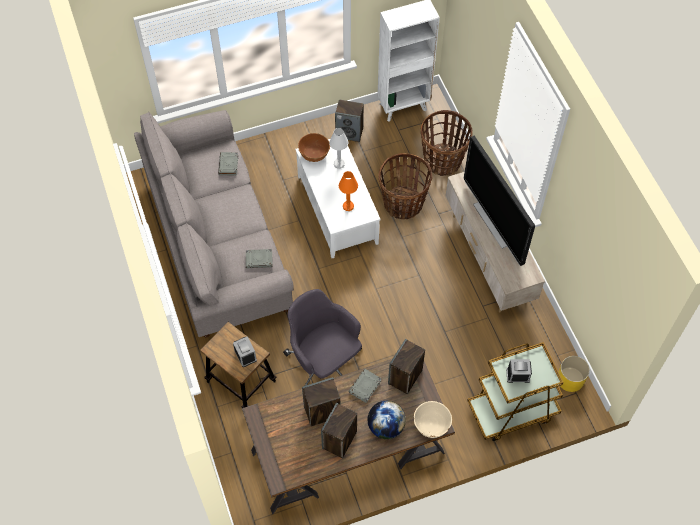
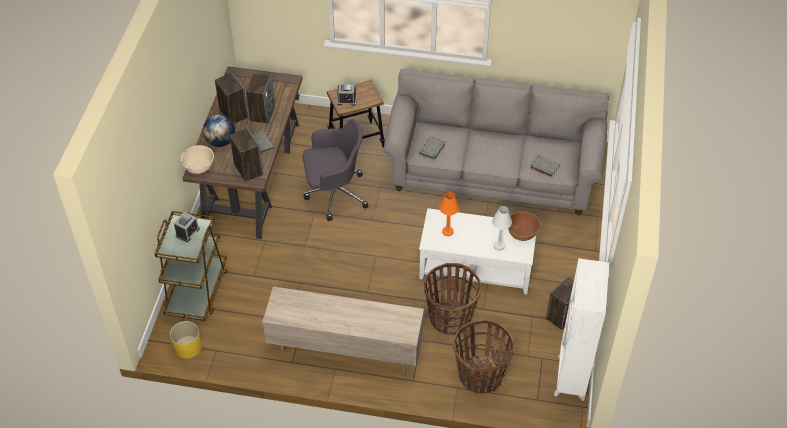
camera: 120 degrees right, 10 degrees down
(495, 223) = (347, 317): television -> none

